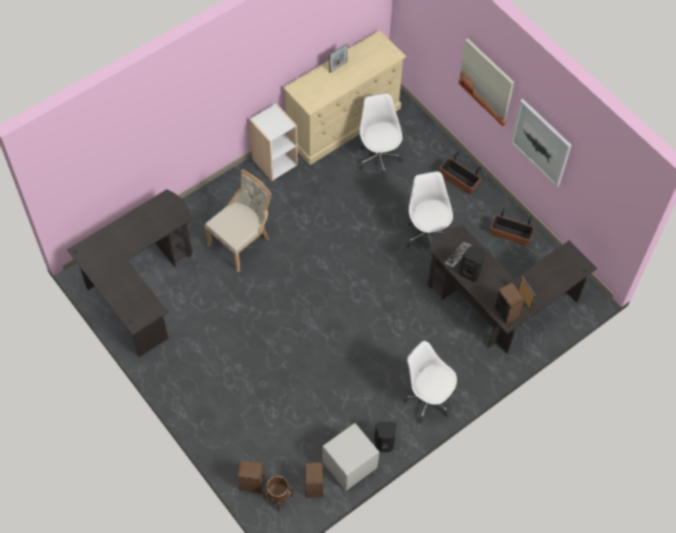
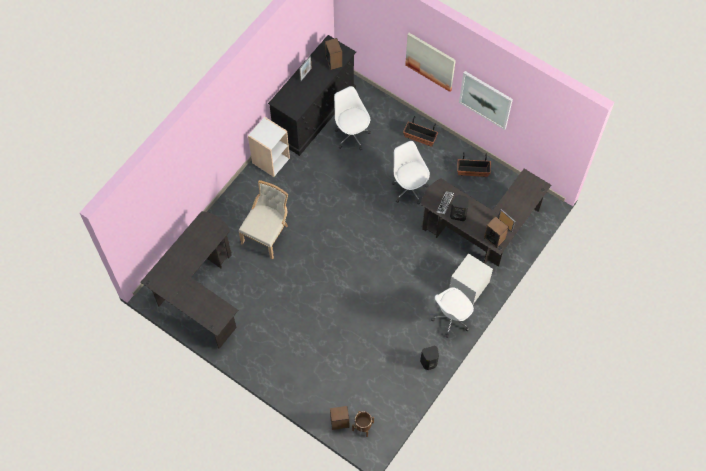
camera: 15 degrees left, 5 degrees up
(314, 486) = (387, 410): speaker -> speaker (334, 61)
(344, 123) = (315, 113): beige dresser -> black dresser
(350, 466) = (409, 387): white nightstand -> white nightstand (469, 286)
(427, 400) = (450, 320): white office chair -> white office chair turned 60 degrees counterclockwise

